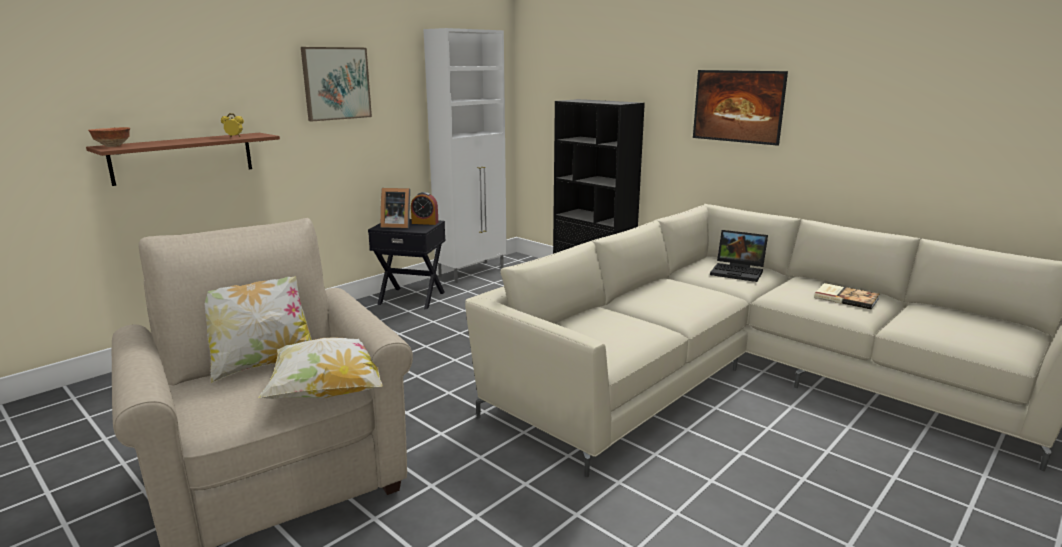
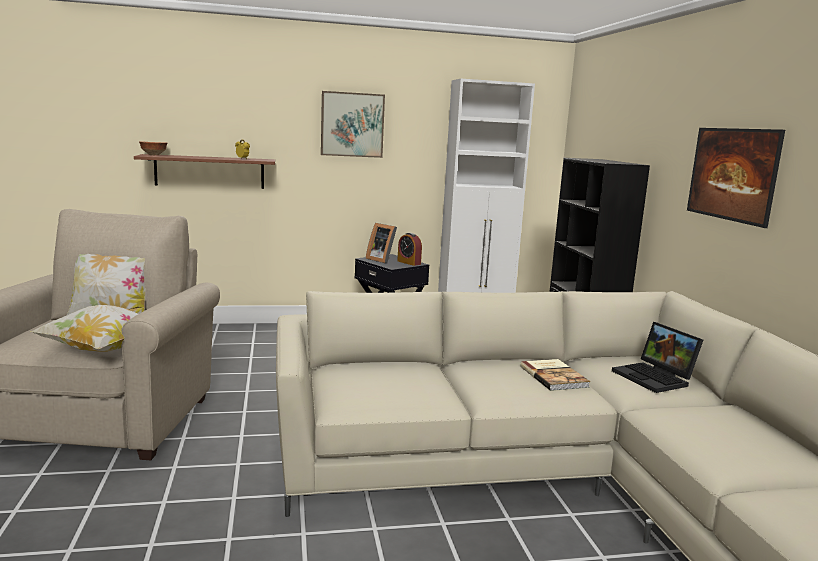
camera: 35 degrees right, 5 degrees down
(845, 298) = (744, 442): book -> book (554, 376)

